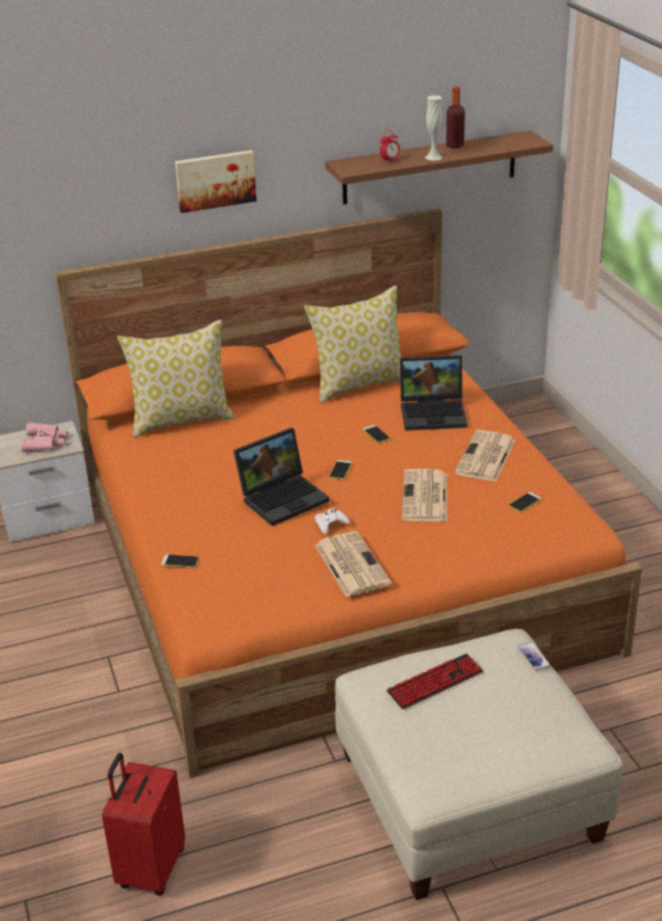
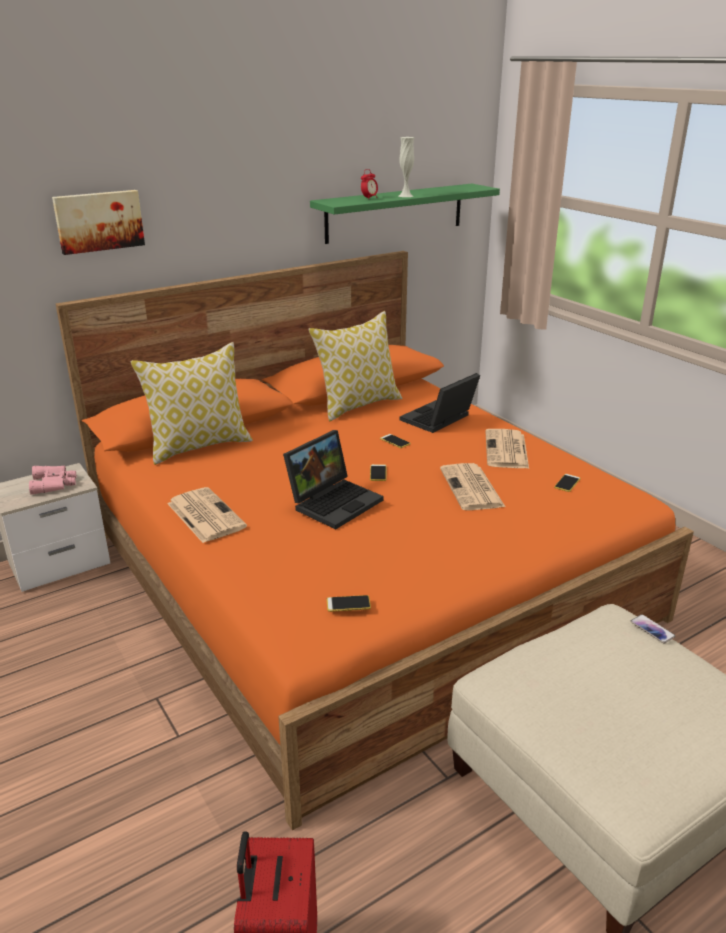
camera: 15 degrees left, 5 degrees down
(180, 561) = (247, 577): phone -> phone (348, 604)
(215, 180) = (212, 213): picture -> picture (99, 221)
(330, 524) = (394, 521): white game controller -> none
(350, 564) = (435, 557): newspaper -> newspaper (204, 515)
(429, 167) = (395, 213): brown shelf -> green shelf
(434, 412) = (438, 420): laptop -> laptop turned 150 degrees clockwise
(435, 682) = (571, 672): keyboard -> none
(454, 146) = (417, 190): bottle -> none

